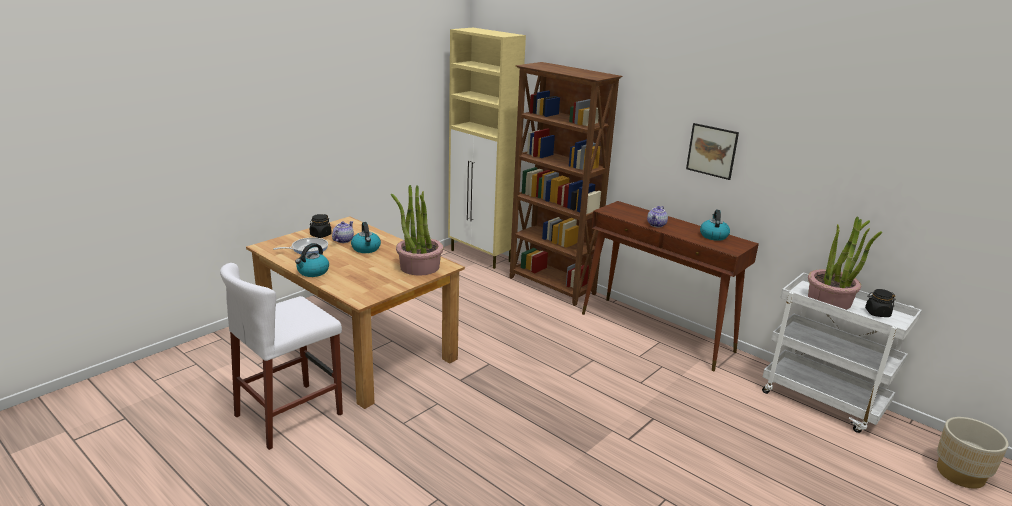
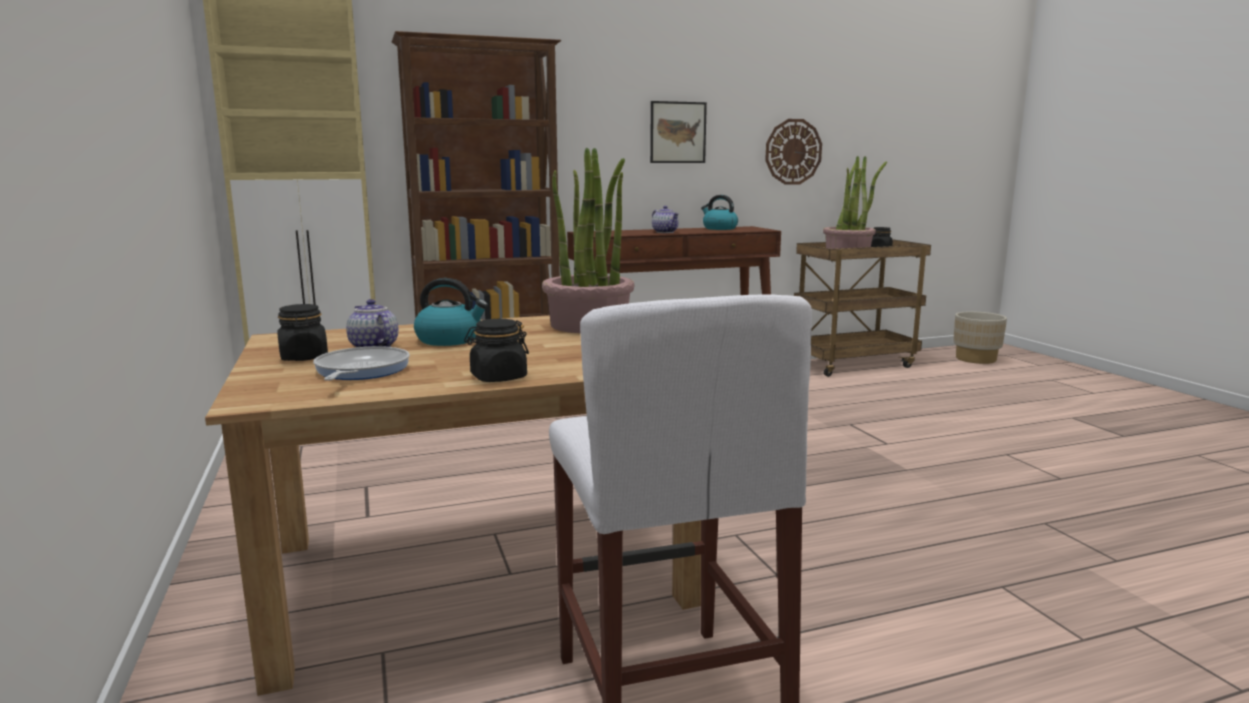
camera: 60 degrees left, 10 degrees down
(313, 272) = (498, 377): kettle -> black jar
(818, 192) = (793, 152): none -> wall clock
(823, 401) = (854, 364): white cart -> brown cart

